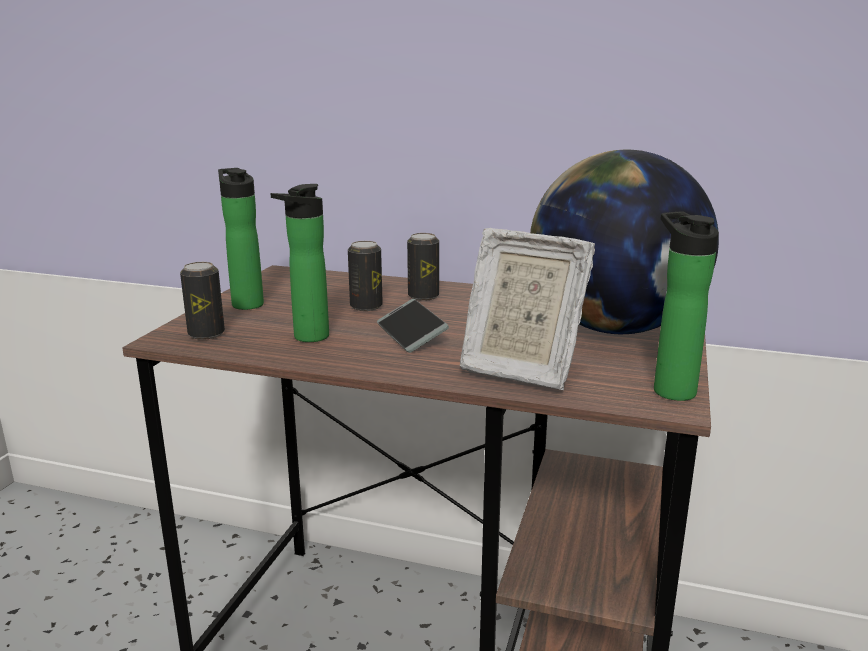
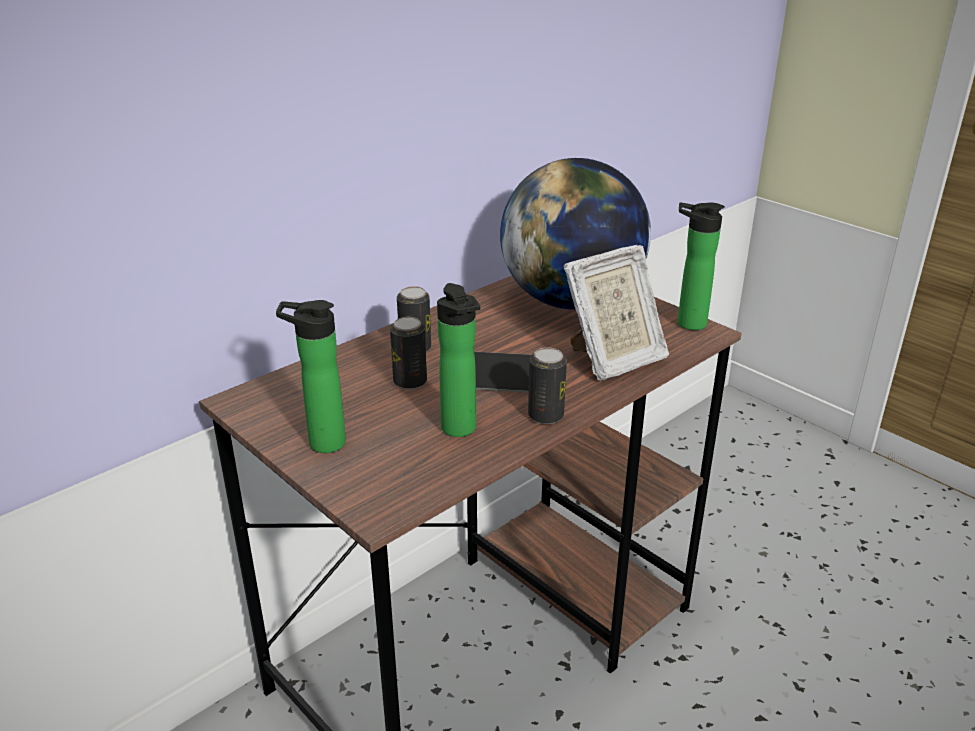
camera: 60 degrees left, 10 degrees up
(206, 334) = (390, 484): can -> can (545, 416)

